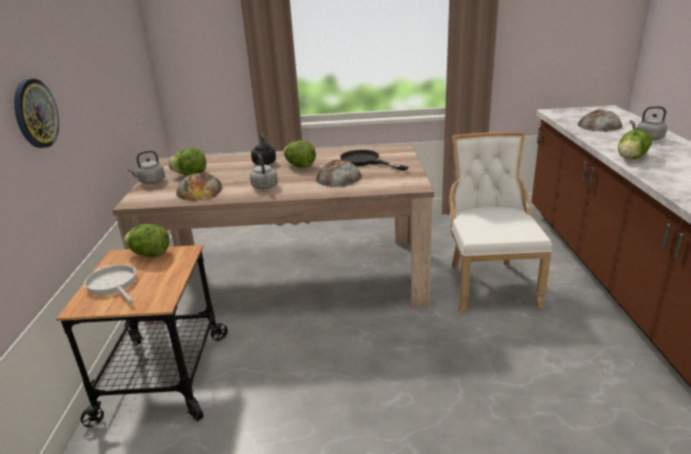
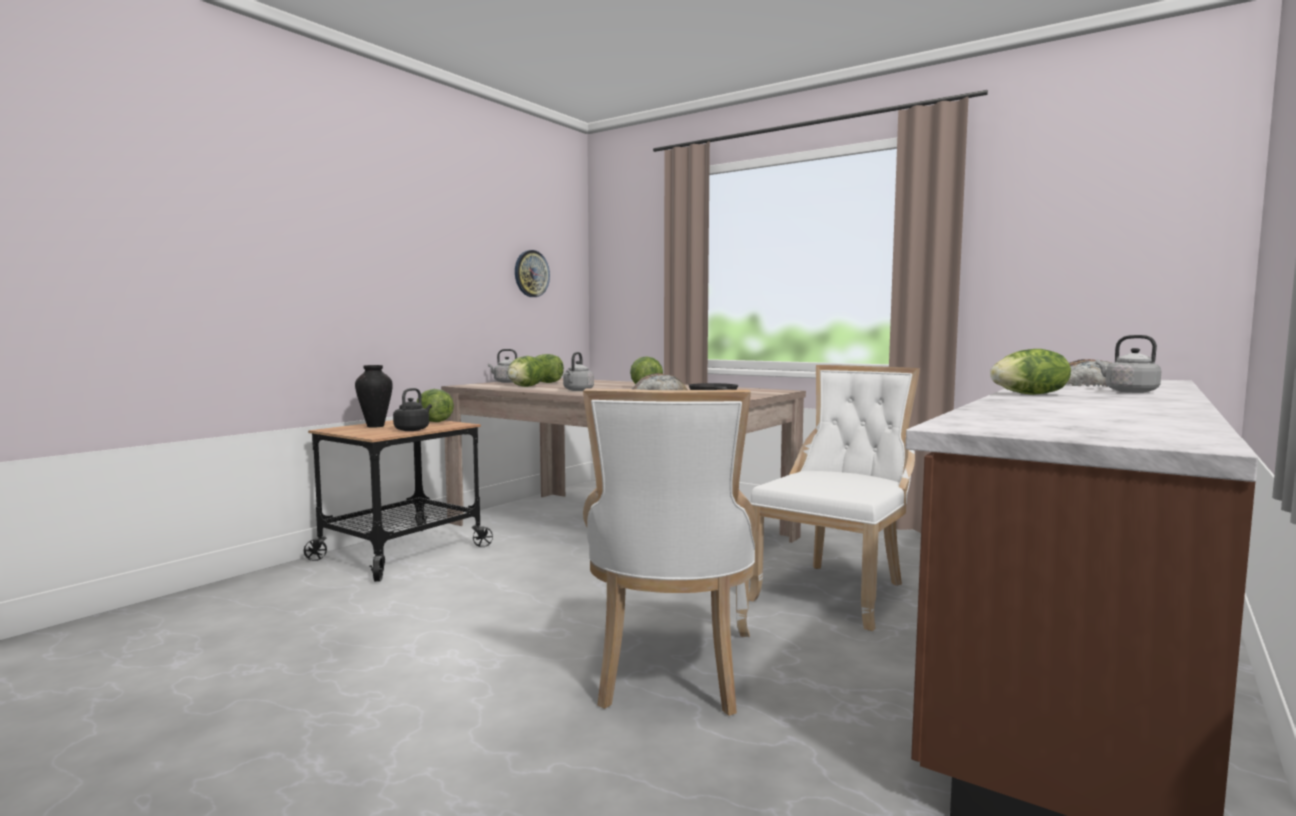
camera: 35 degrees right, 20 degrees down
(35, 113) = (377, 269): wall clock -> wall clock (531, 273)
(113, 284) = (375, 426): frying pan -> vase
(200, 190) = (525, 386): bread -> lettuce
(264, 162) = (621, 384): black kettle -> black kettle (413, 429)
(506, 394) = (671, 671): none -> white chair

